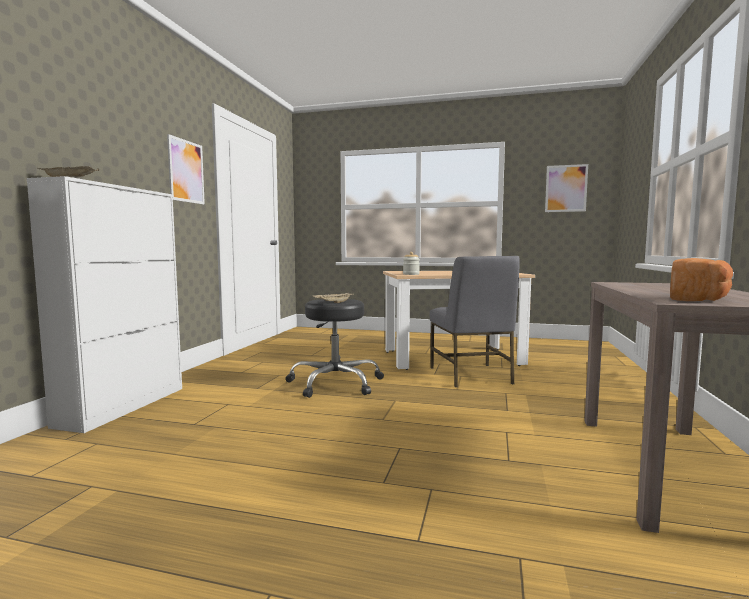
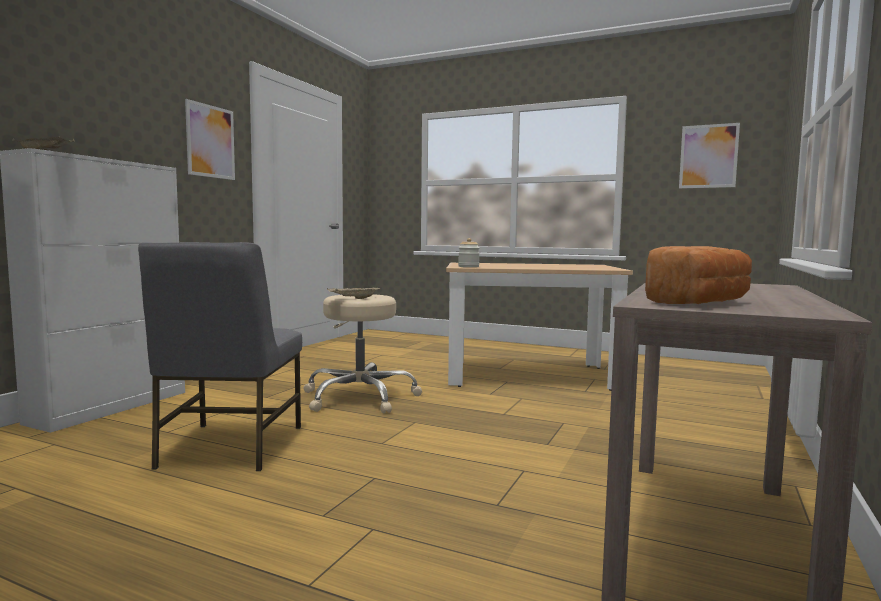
camera: 10 degrees right, 0 degrees up
(336, 383) = (360, 397): black stool -> beige stool
(471, 375) = (536, 399): grey chair -> grey chair (229, 447)

